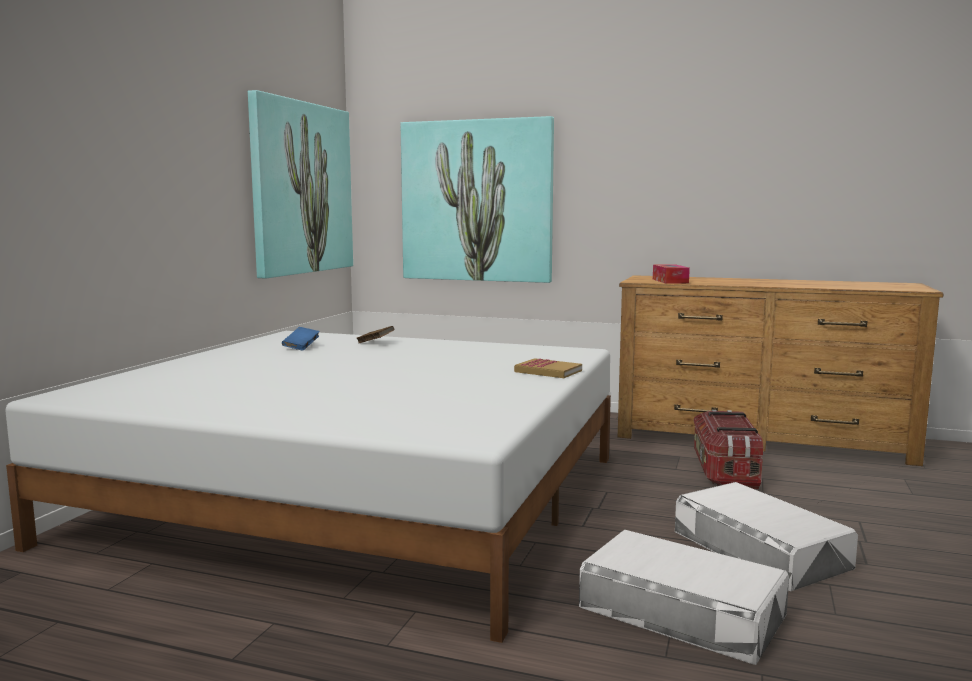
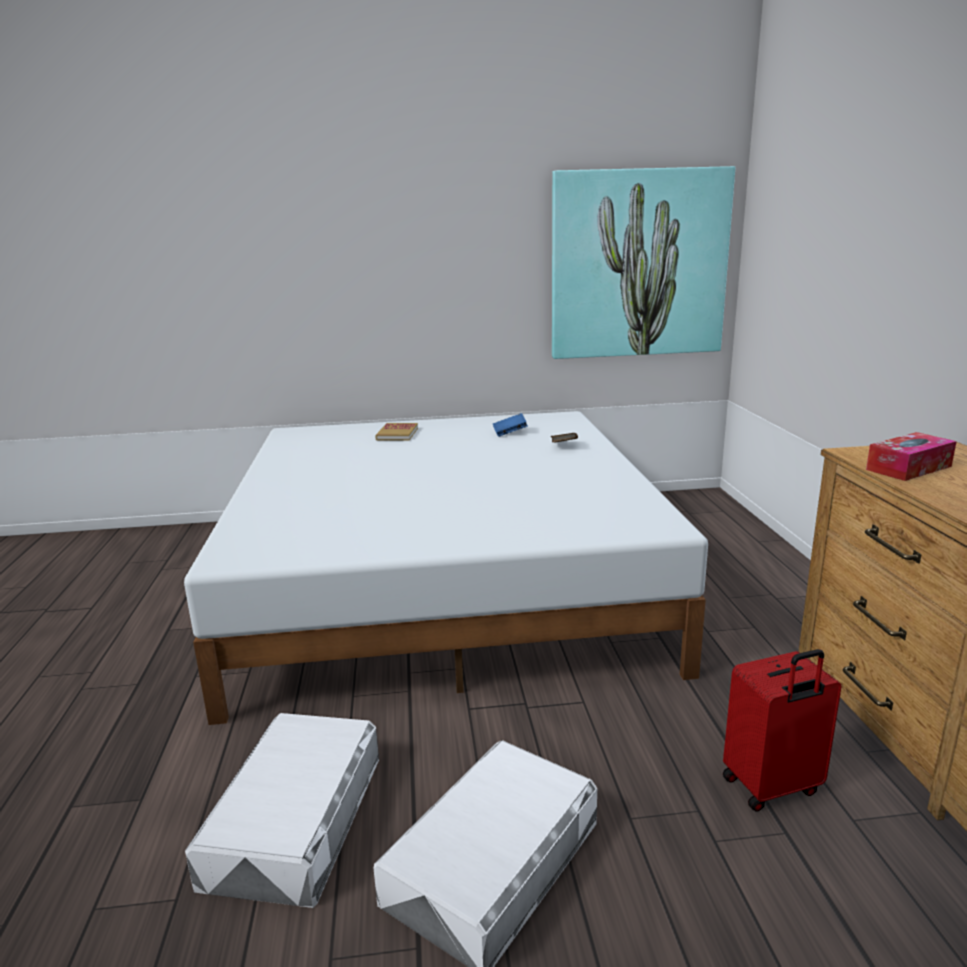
camera: 65 degrees right, 10 degrees up
(477, 201) = (824, 287): picture -> none
(548, 371) = (520, 533): book -> book (397, 434)
(725, 471) = (772, 787): storage box -> red suitcase

